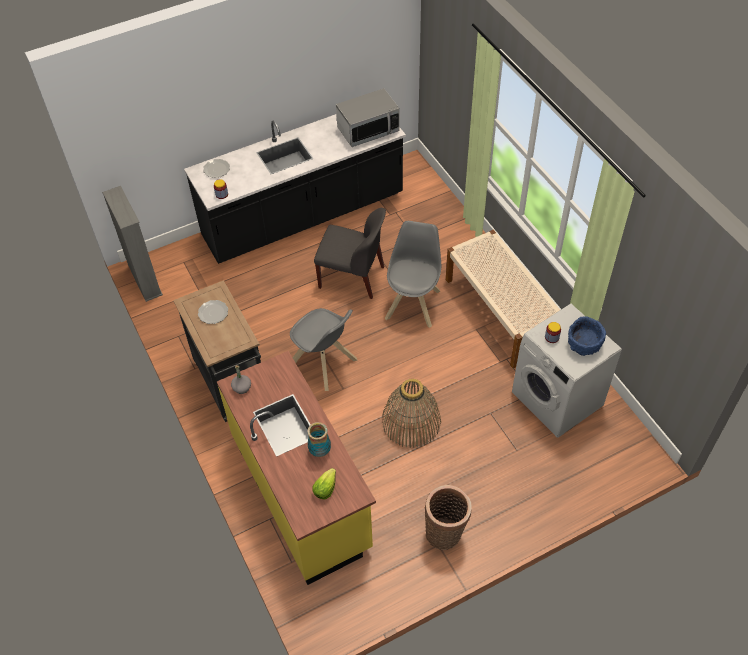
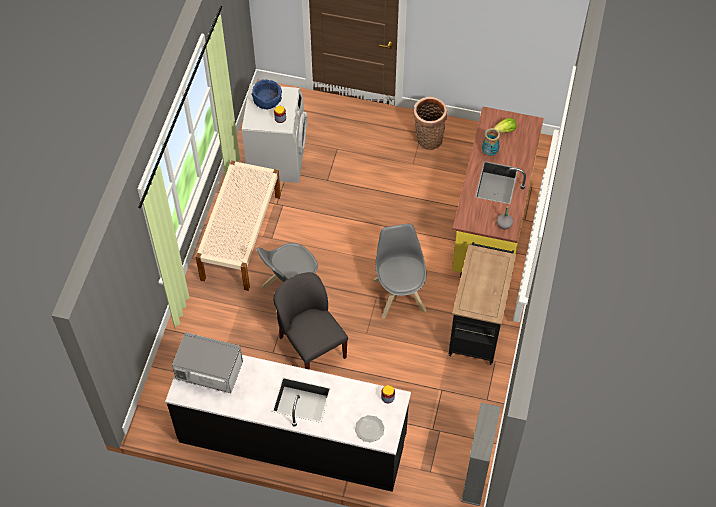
camera: 140 degrees left, 5 degrees up
(212, 313) = (481, 291): plate -> none
(411, 422) = (382, 211): basket -> none

